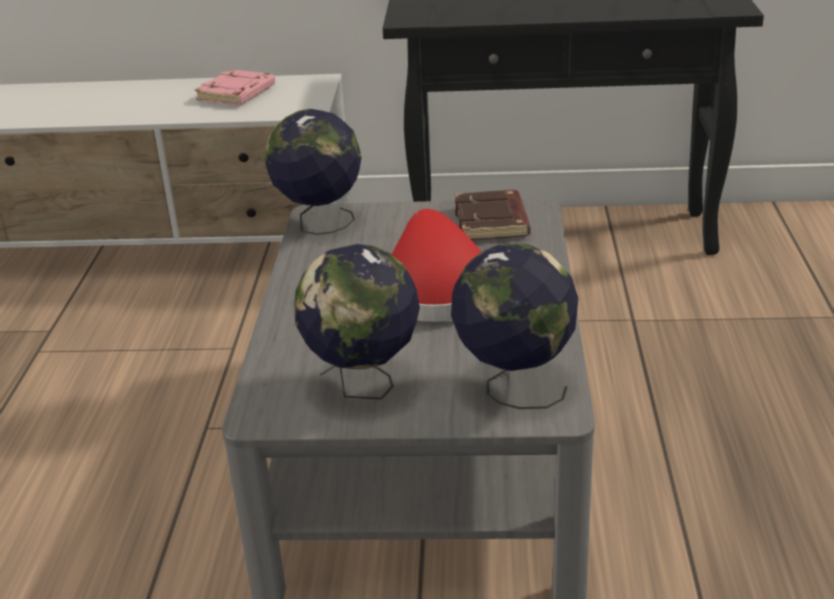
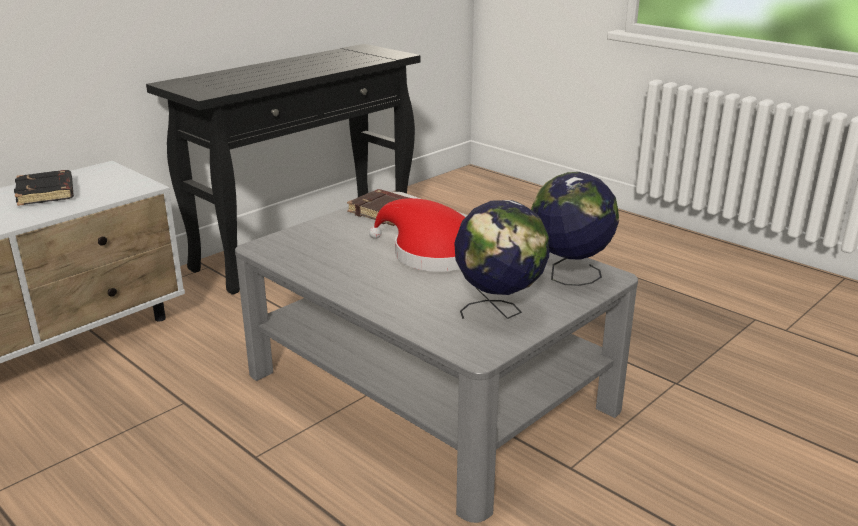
camera: 50 degrees left, 5 degrees down
(237, 94) = (47, 193): pink book -> black book
(320, 224) = (277, 251): globe -> none

